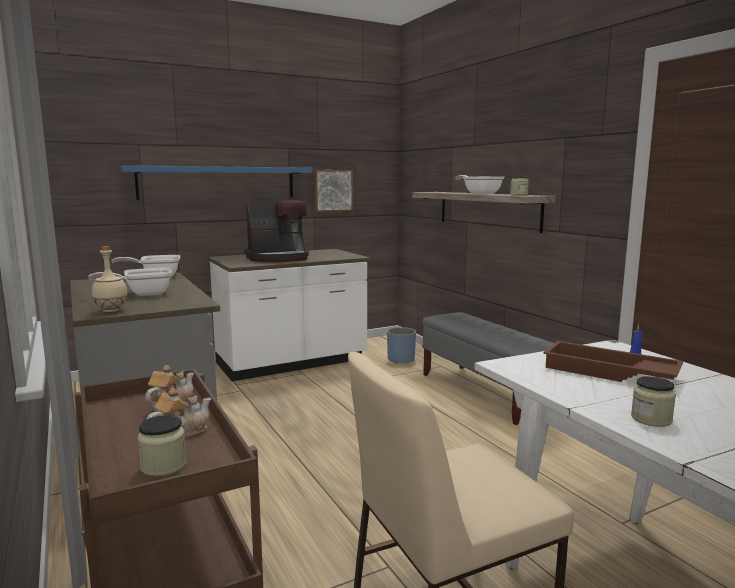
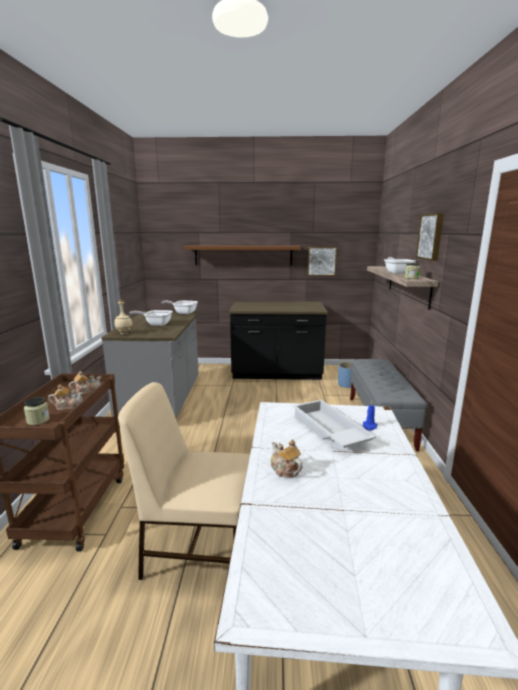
camera: 30 degrees right, 5 degrees up
(218, 182) = (243, 255): blue shelf -> brown shelf
(278, 258) = (269, 306): coffee machine -> none
(292, 363) = (276, 373): white counter -> black counter
(530, 144) = (431, 237): none -> picture
(608, 372) = (328, 430): brown tray -> white tray
(651, 419) = (284, 470): jar -> teapot

